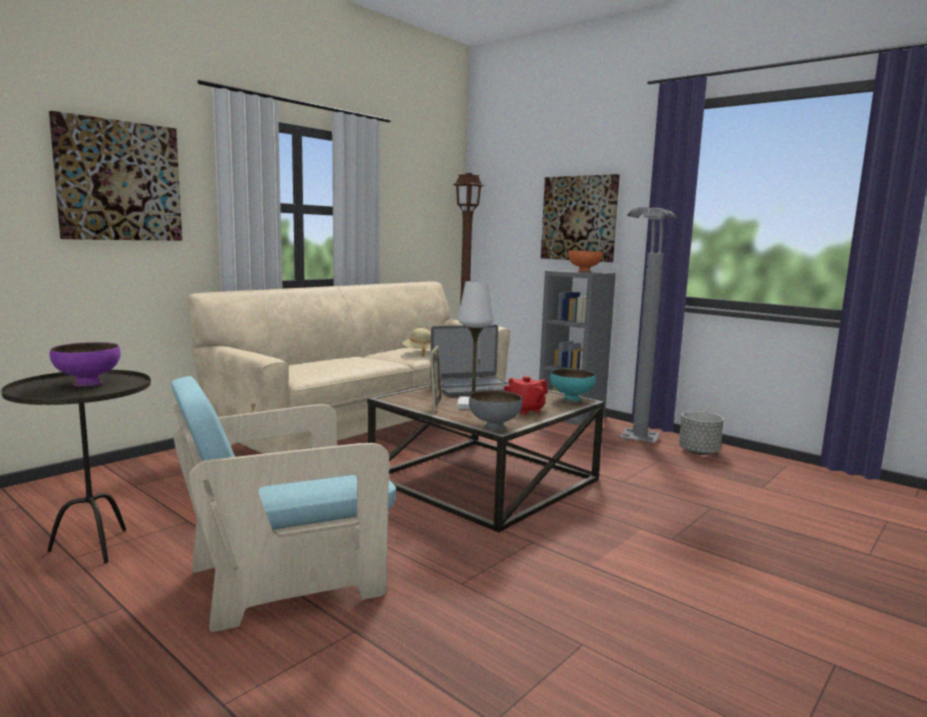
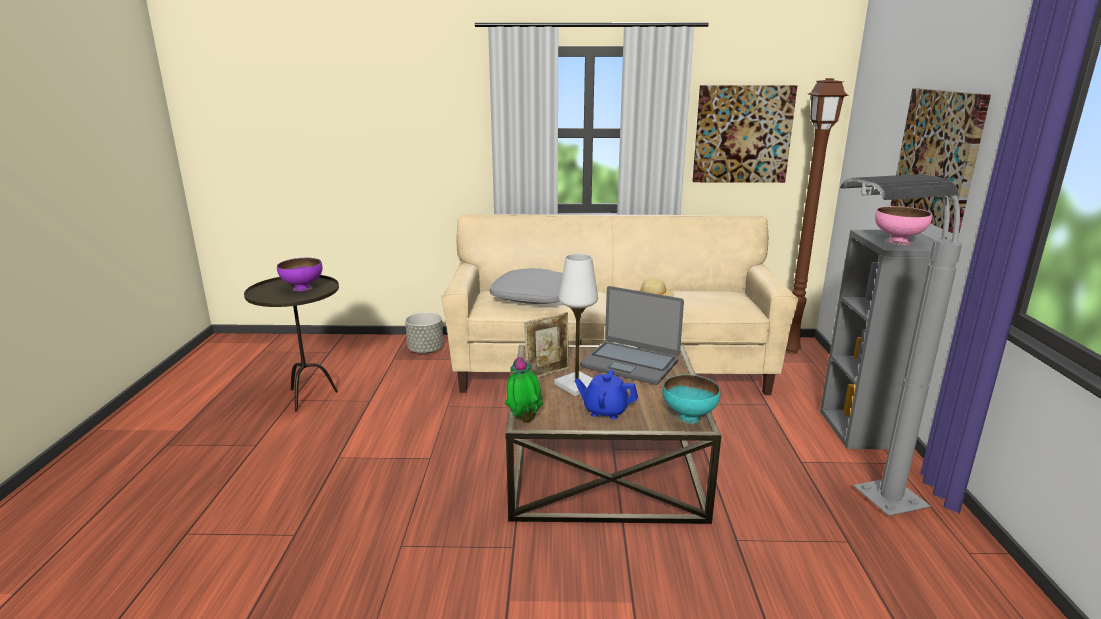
camera: 50 degrees right, 10 degrees up
(119, 181) = (418, 118): picture -> picture (742, 134)
(288, 579) = (335, 474): turquoise armchair -> none
(321, 363) = (534, 296): none -> grey pillow
(494, 427) = (524, 419): grey bowl -> potted plant
(524, 410) = (605, 411): red teapot -> blue teapot
(584, 272) = (898, 241): orange bowl -> pink bowl
(698, 452) = (942, 561): grey planter -> grey planter (426, 350)

